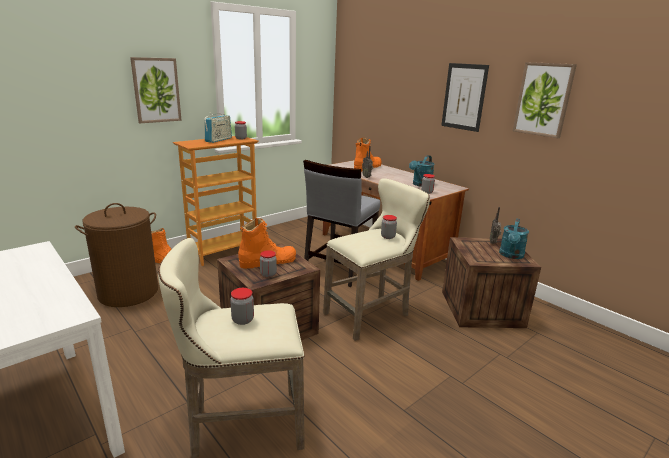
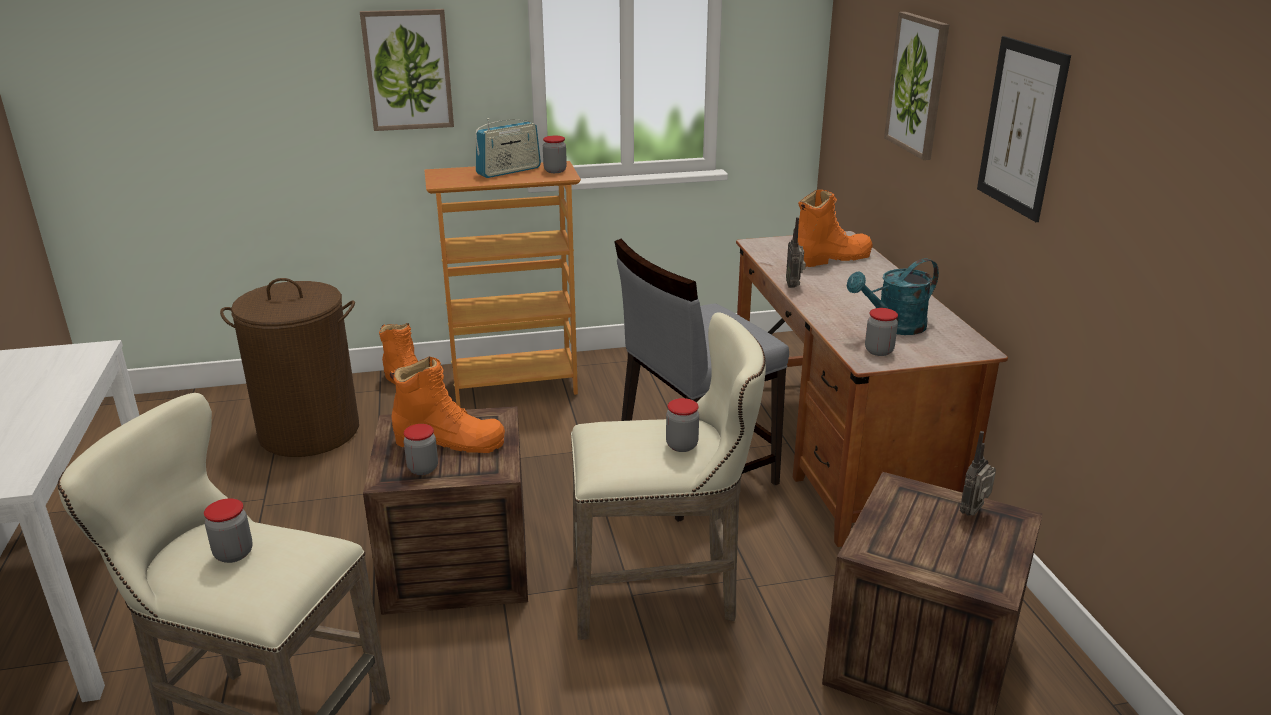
camera: 30 degrees right, 5 degrees up
(511, 255) = (975, 559): turquoise watering can -> none
(543, 99) = (1163, 171): picture -> picture (918, 85)

